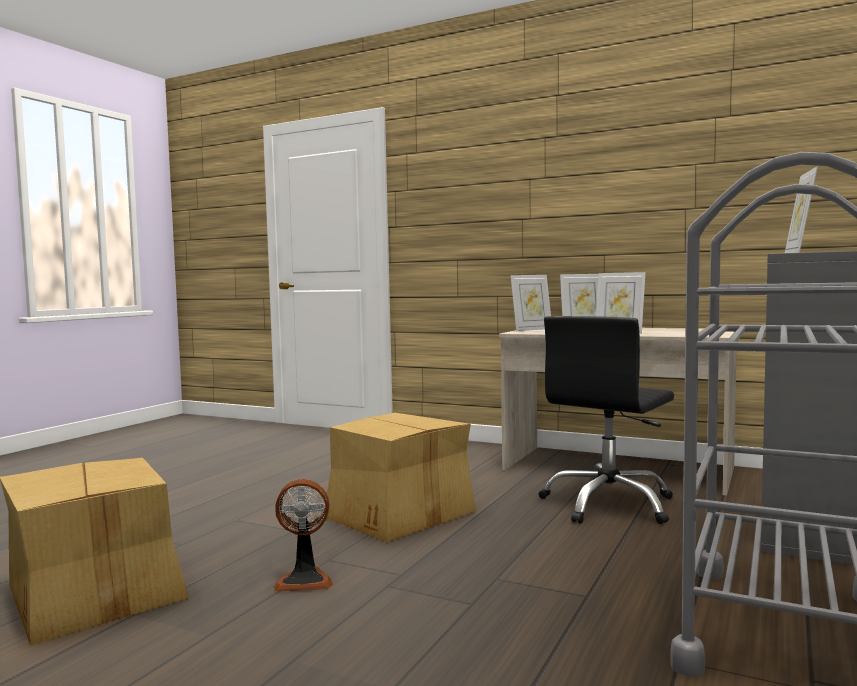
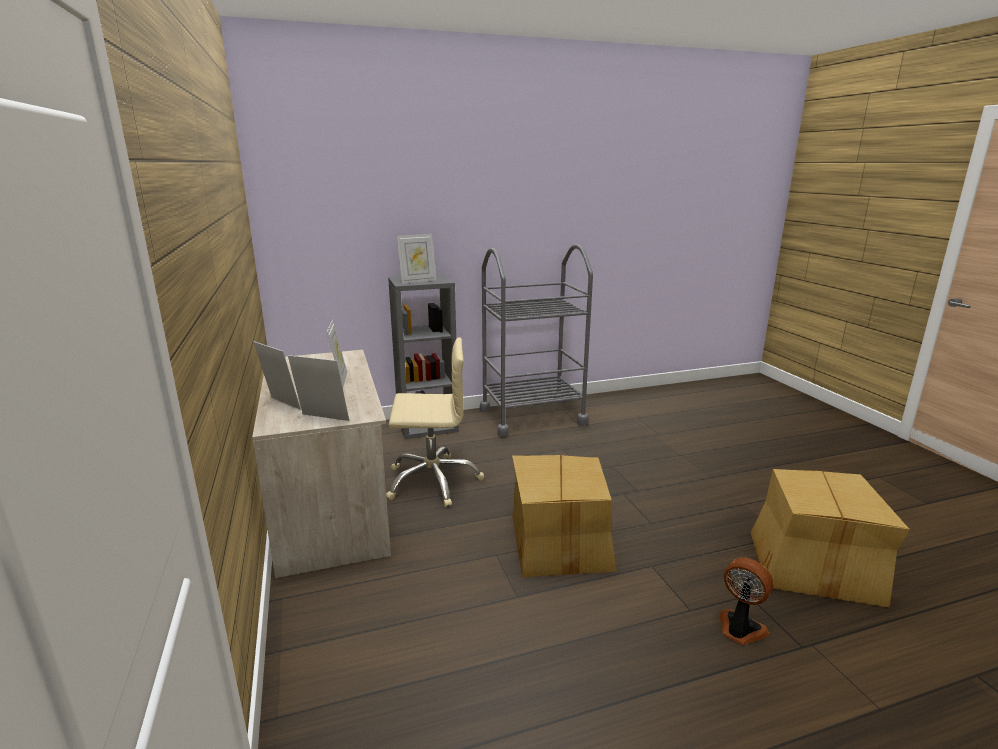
camera: 135 degrees left, 15 degrees up
(305, 580) = (677, 514): fan -> fan (739, 629)
(609, 504) = (433, 481): black office chair -> beige office chair

